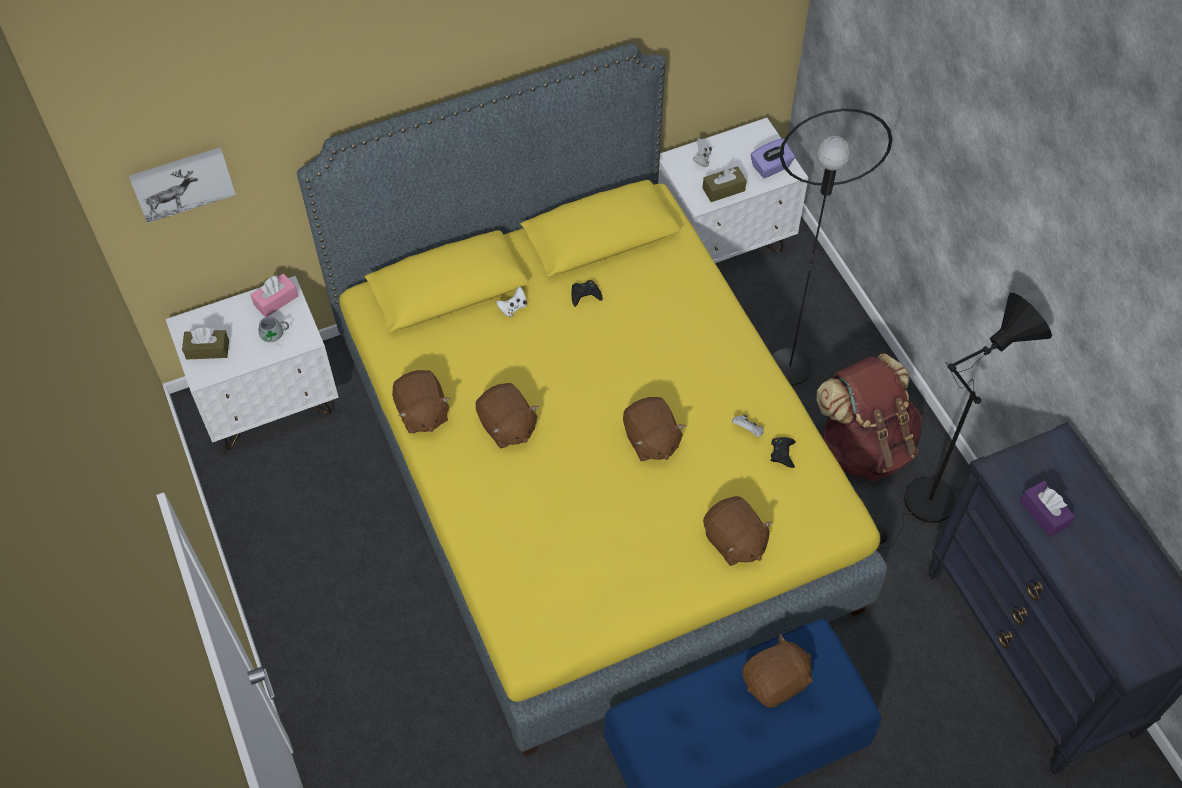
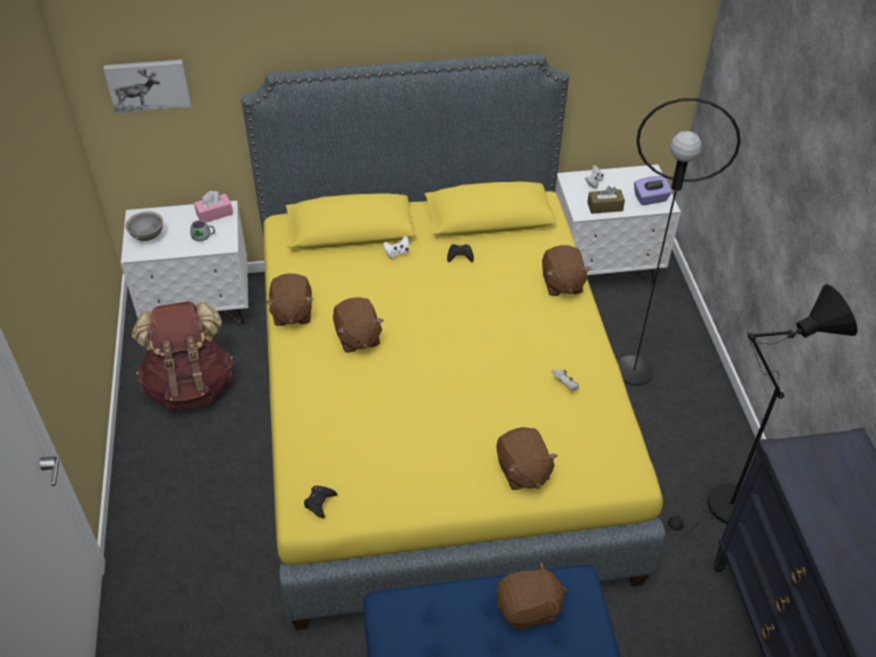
camera: 15 degrees right, 10 degrees down
(207, 349) = (147, 236): brown tissue box -> grey bowl
(651, 440) = (476, 374): brown plush toy -> brown plush toy (562, 283)
(782, 453) = (590, 410): black game controller -> black game controller (319, 502)
(863, 446) = (682, 446): brown backpack -> brown backpack (190, 385)
(1044, 513) = (820, 500): purple tissue box -> none

